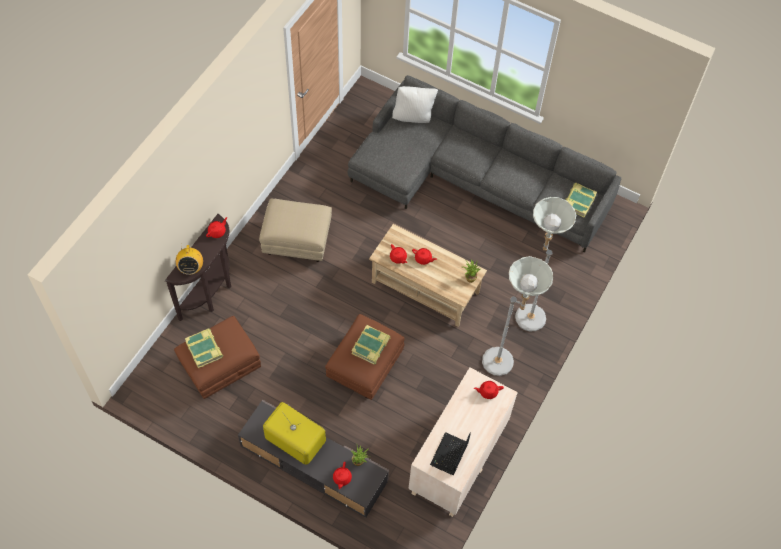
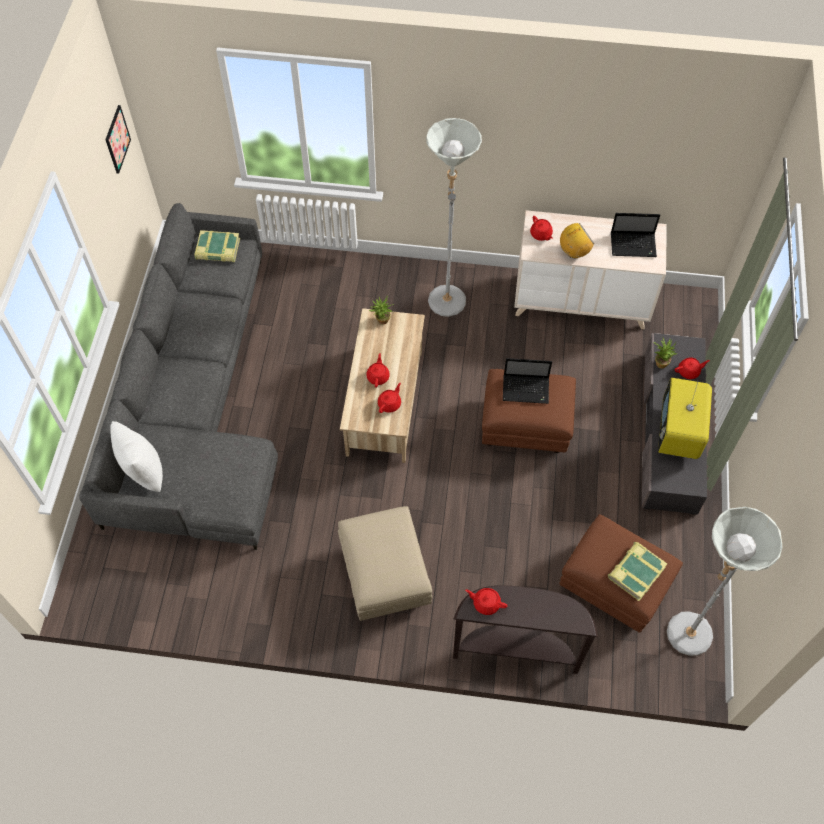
camera: 110 degrees left, 0 degrees up
(191, 268) = (560, 609): radio -> radio (574, 252)
(371, 346) = (526, 389): book -> laptop
(528, 312) = (368, 291): grey floor lamp -> grey floor lamp (681, 639)
(635, 105) = (117, 139): none -> picture

